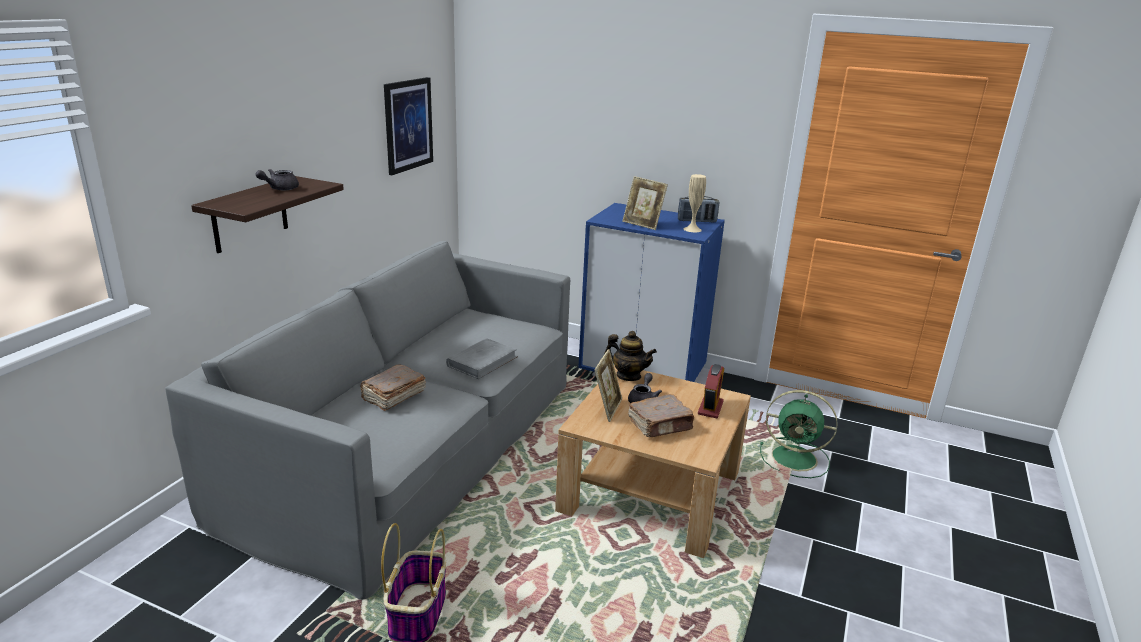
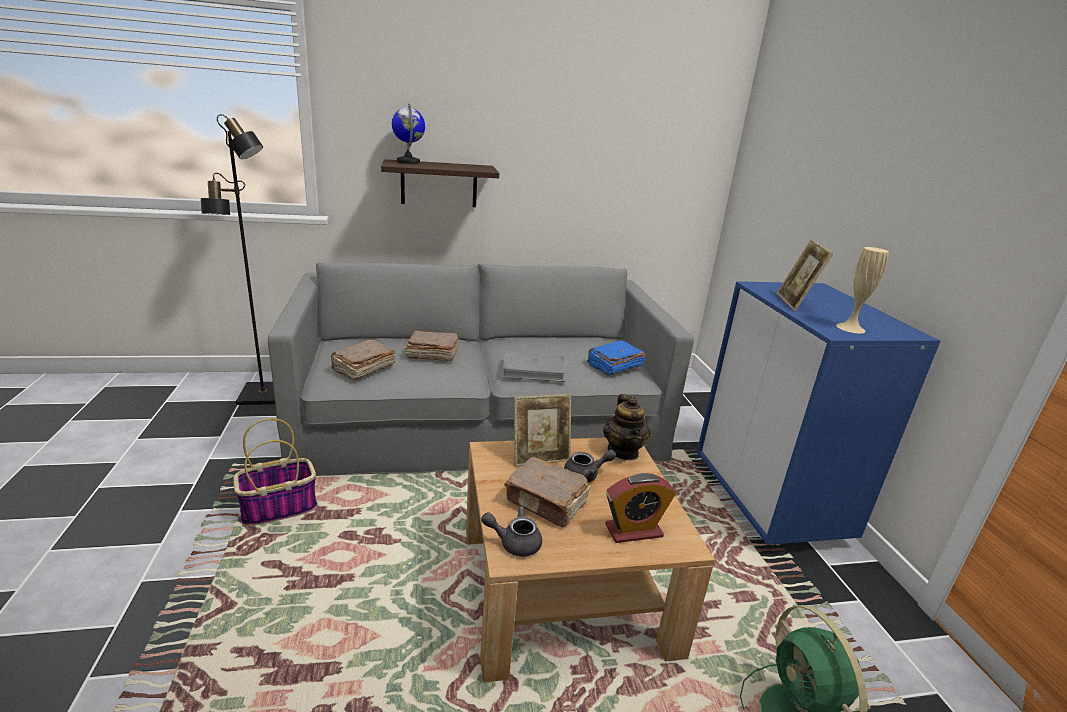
camera: 55 degrees right, 0 degrees up
(157, 577) = (263, 394): none -> black floor lamp
(234, 200) = (408, 162): none -> globe
(279, 189) = (454, 165): grey teapot -> grey teapot (514, 542)
(377, 440) = (363, 369): none -> brown book
(408, 125) = (652, 157): picture -> none
(515, 329) = (613, 366): none -> blue book
(696, 221) = (885, 326): radio -> none

